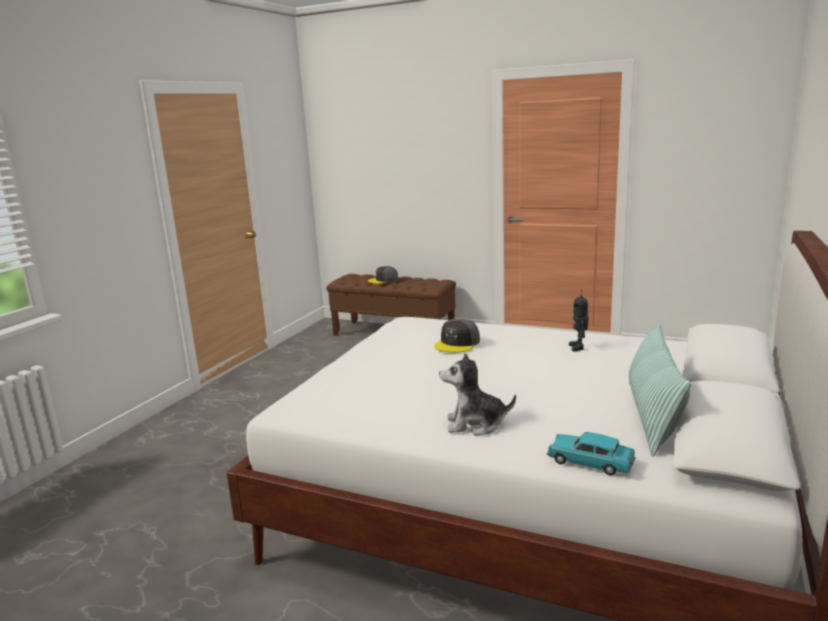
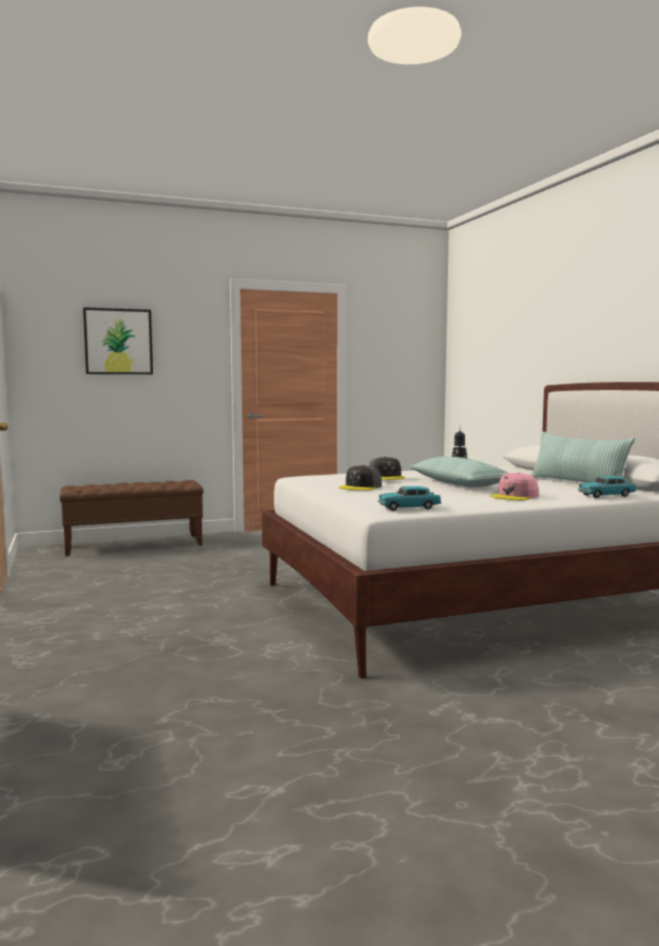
camera: 45 degrees left, 10 degrees down
(316, 413) = (409, 508): none -> turquoise toy car
(383, 280) = (125, 484): grey cap -> grey cap (360, 487)
(389, 145) = (118, 341): none -> picture
(475, 424) = (514, 496): plush toy -> pink cap
(497, 376) = (459, 484): none -> pillow

